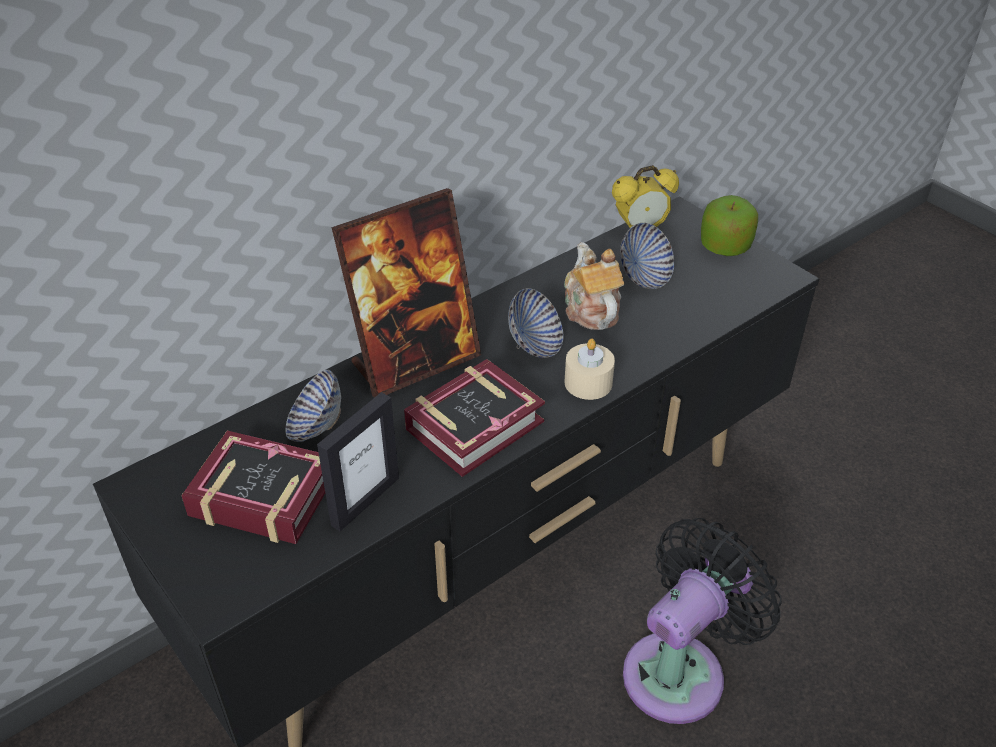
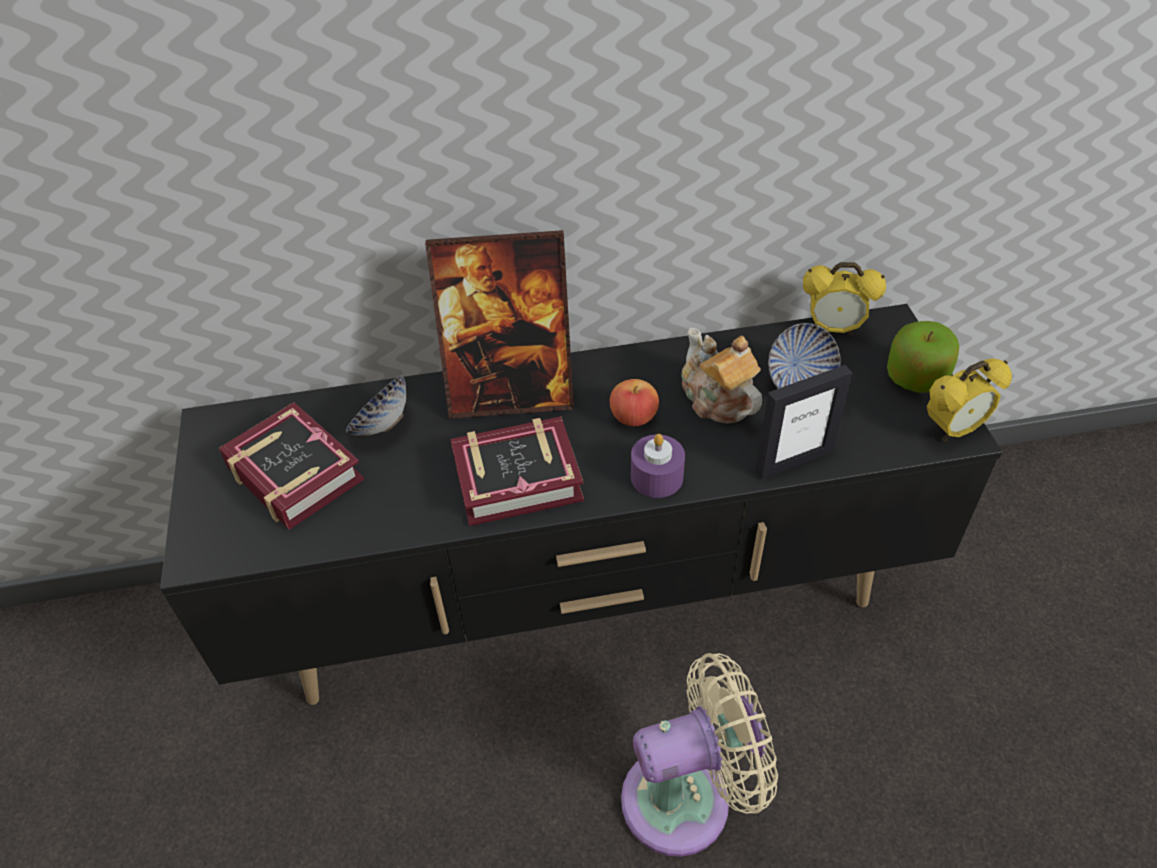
camera: 30 degrees right, 5 degrees up
(365, 501) = (371, 513): picture frame -> picture frame (793, 461)
(535, 345) = (633, 417): bowl -> apple
(588, 383) = (656, 477): beige candle -> purple candle
(590, 309) = (716, 399): teapot -> teapot turned 45 degrees counterclockwise
(681, 670) = (687, 798): black fan -> beige fan
(777, 275) = (953, 430): none -> alarm clock

